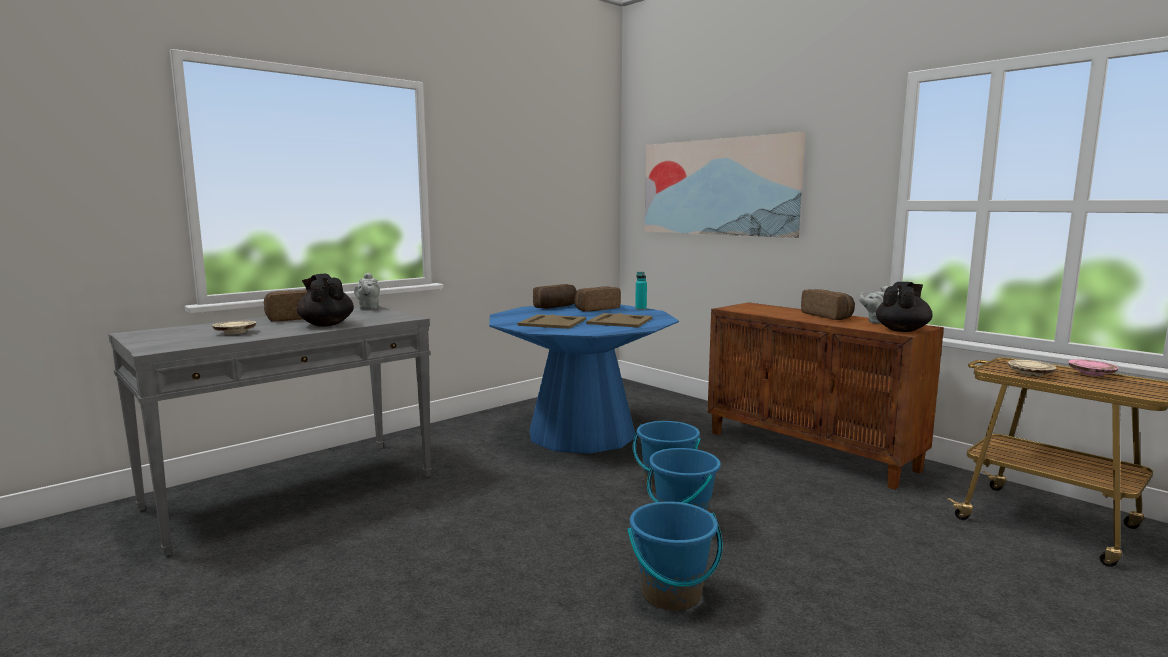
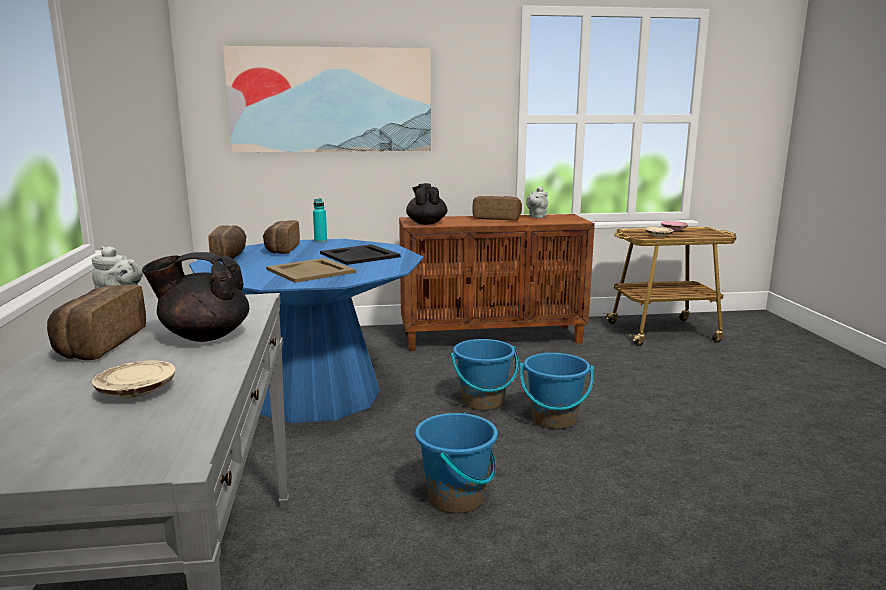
camera: 55 degrees left, 5 degrees up
(620, 321) = (360, 255): beige tray -> black tray
(671, 594) = (662, 464): blue bucket -> blue bucket (456, 498)
(902, 330) = (572, 220): black teapot -> black teapot (426, 223)

